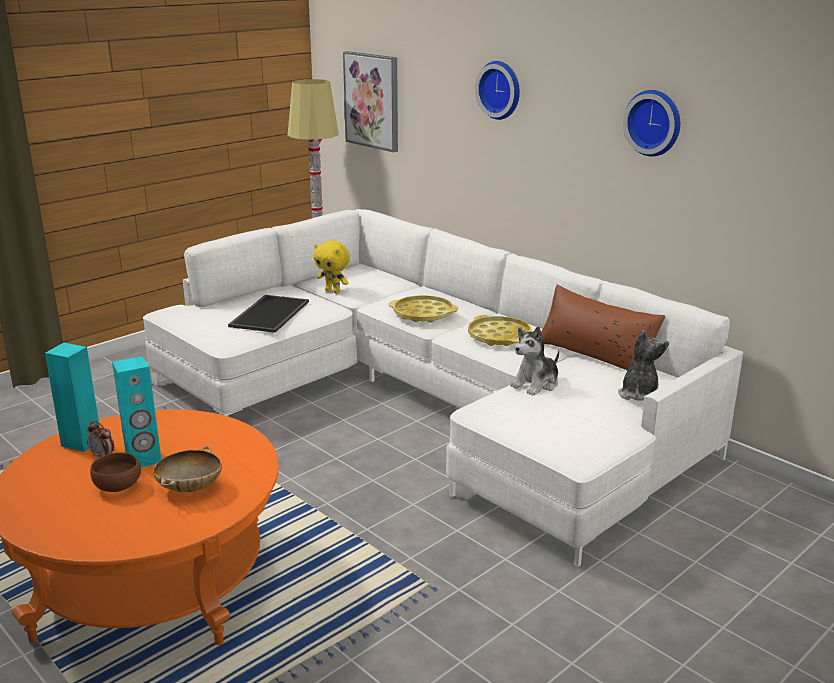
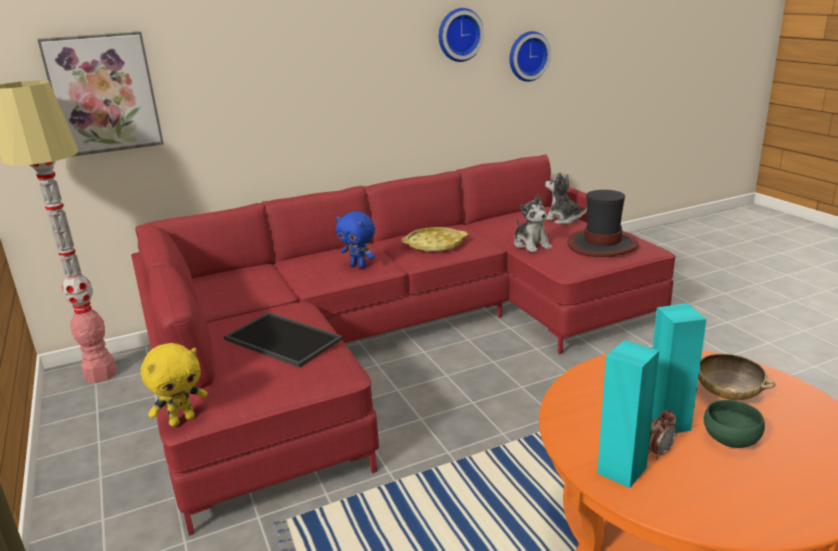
camera: 70 degrees left, 0 degrees up
(118, 486) = (729, 439): brown bowl -> green bowl
(333, 291) = (246, 302): yellow plush toy -> yellow plush toy (182, 420)
(423, 314) = (359, 266): yellow tray -> blue plush toy
(428, 403) = (393, 341): white sofa -> red sofa
(501, 90) = (303, 39): wall clock -> wall clock (527, 56)
(560, 423) = (602, 245): none -> hat
(595, 355) = (490, 221): brown pillow -> none

